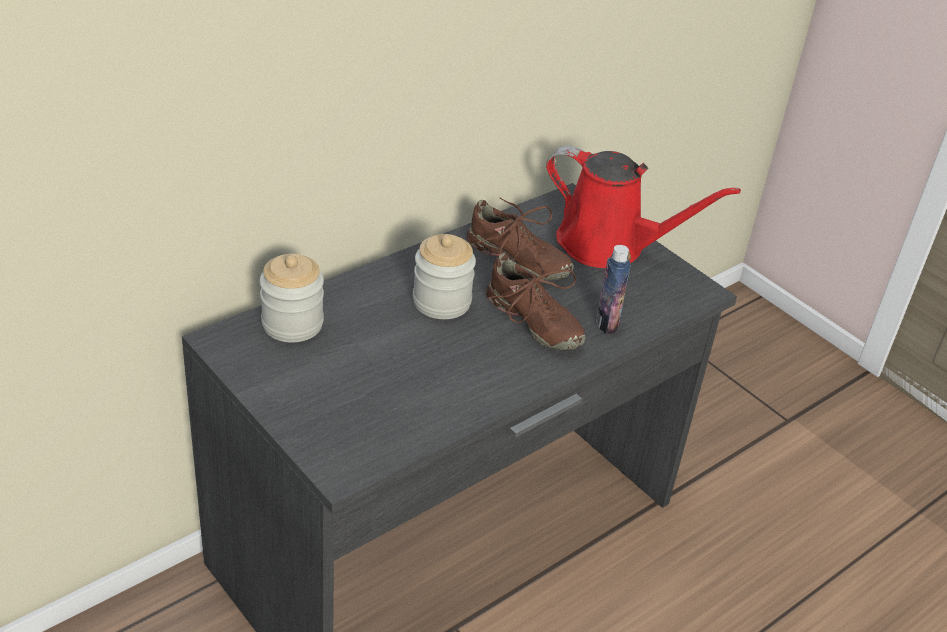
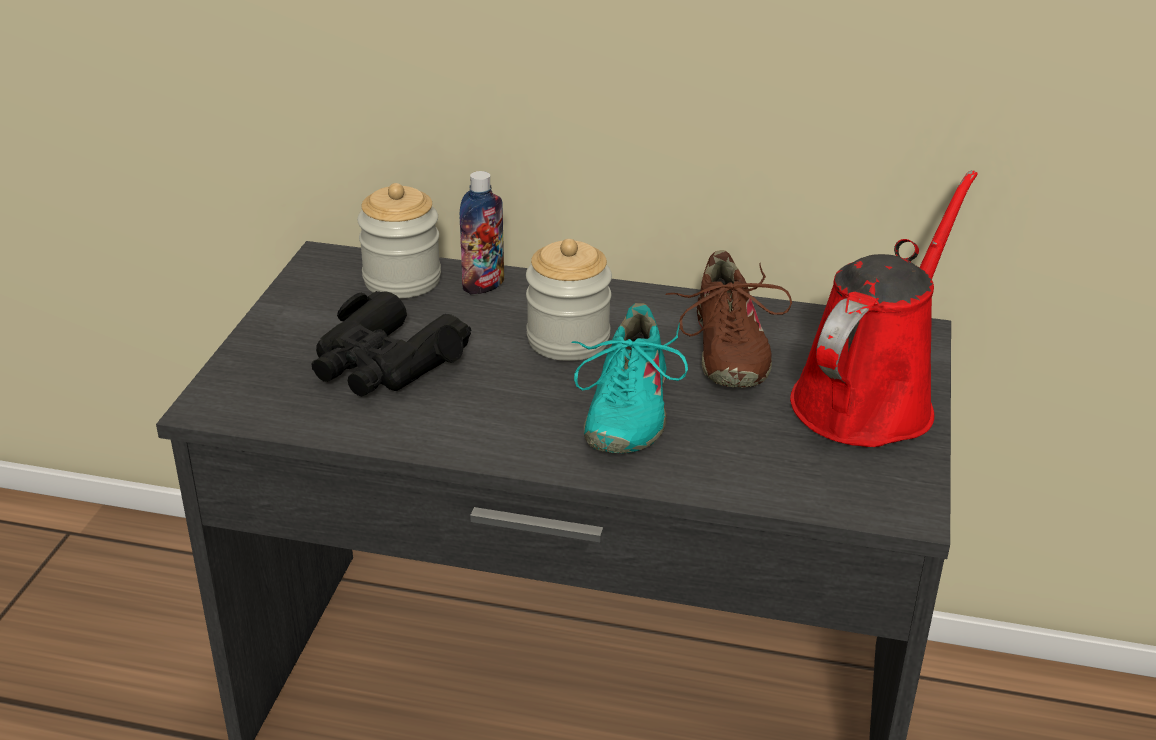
camera: 55 degrees right, 5 degrees down
(382, 379) = (385, 364): none -> black binoculars
(532, 322) = (625, 410): brown shoe -> turquoise shoe
(607, 323) = (708, 462): bottle -> bottle (483, 285)
(608, 246) = (869, 398): red watering can -> red watering can turned 135 degrees counterclockwise

